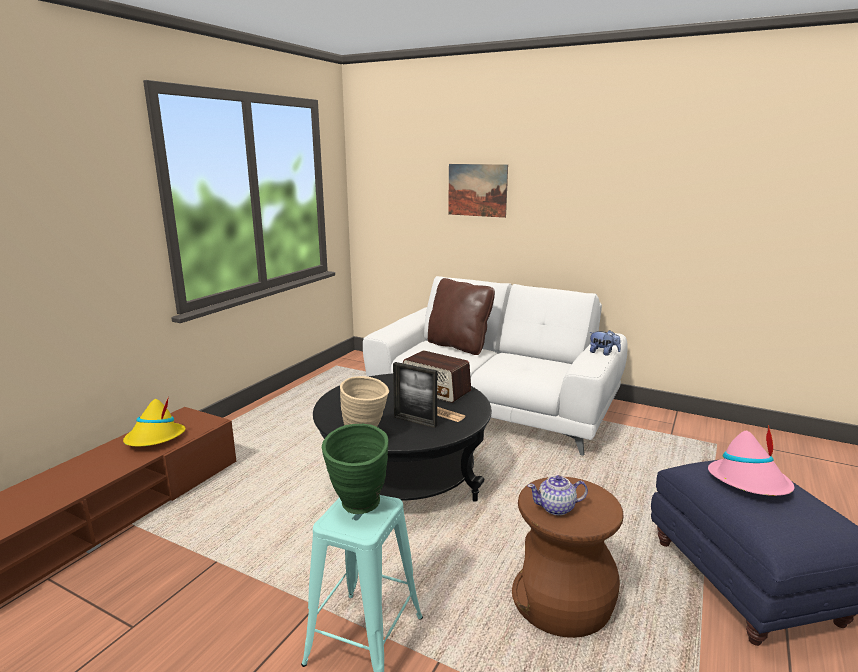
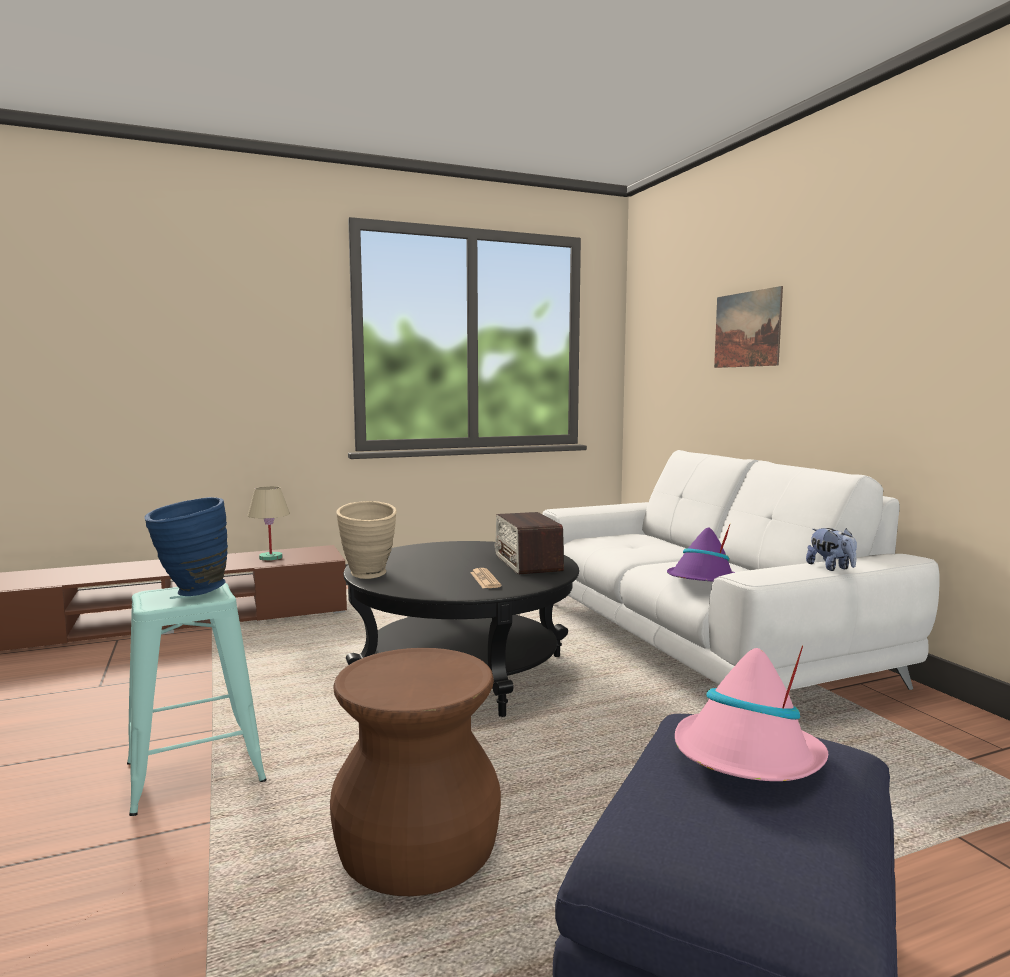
camera: 40 degrees right, 10 degrees down
(155, 439) = (270, 558): yellow hat -> beige table lamp
(359, 508) = (190, 593): green vase -> blue vase
(415, 421) = (442, 578): picture frame -> none
(459, 346) = (665, 543): brown pillow -> none
(534, 374) = (703, 581): none -> purple hat
(556, 508) = (391, 673): teapot -> none

